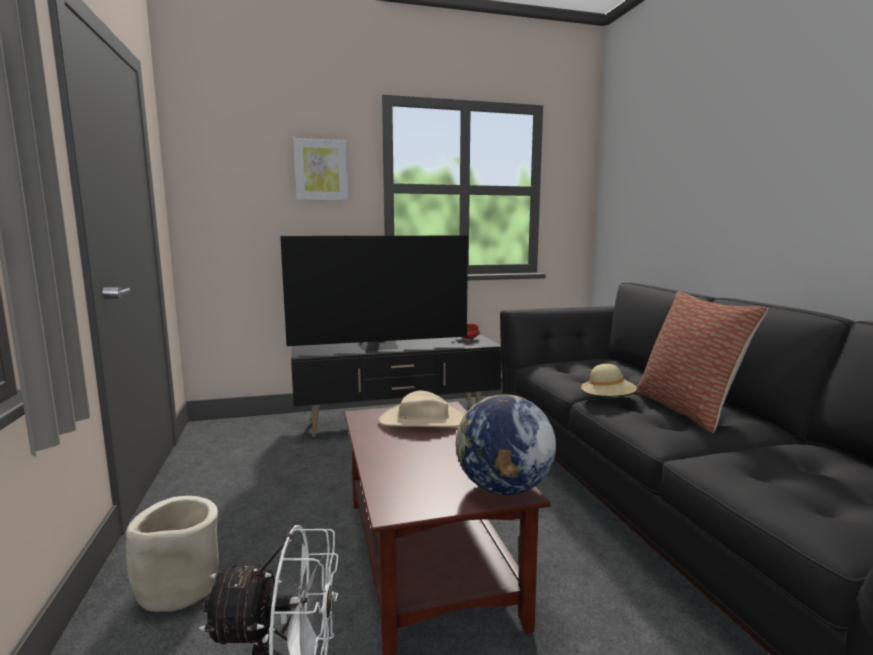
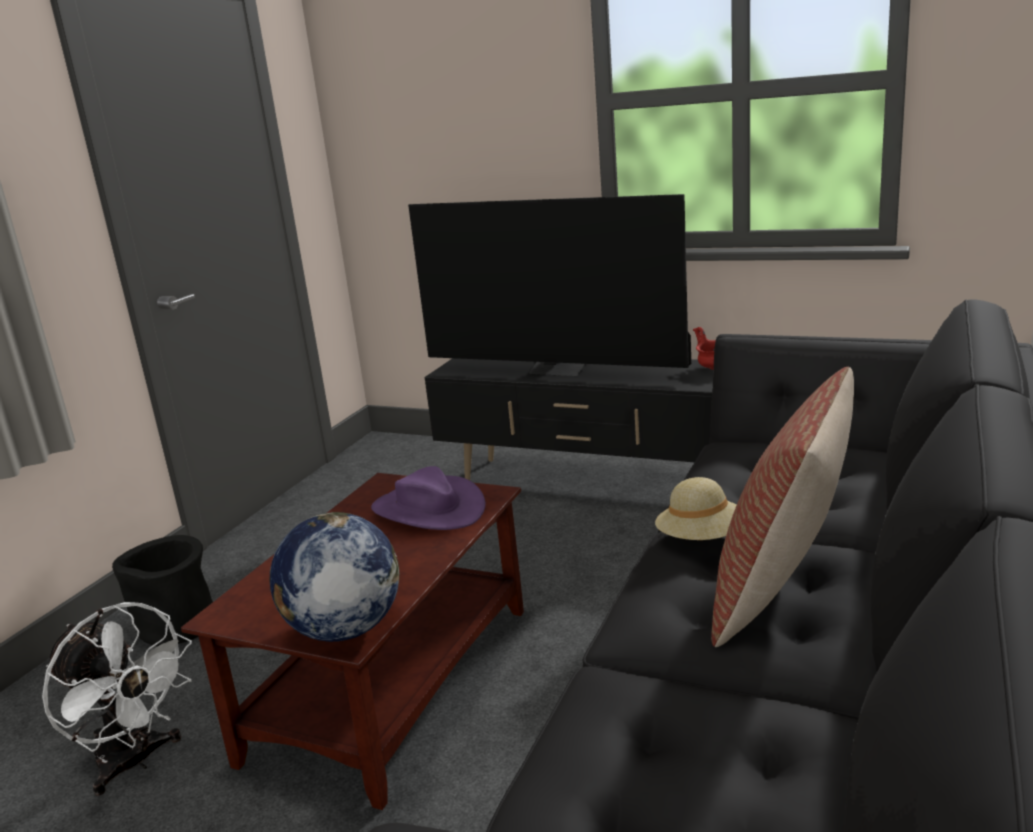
camera: 40 degrees right, 10 degrees up
(179, 590) = (177, 627): beige planter -> black planter
(321, 170) = (502, 84): picture -> none
(423, 420) = (428, 509): beige hat -> purple hat

